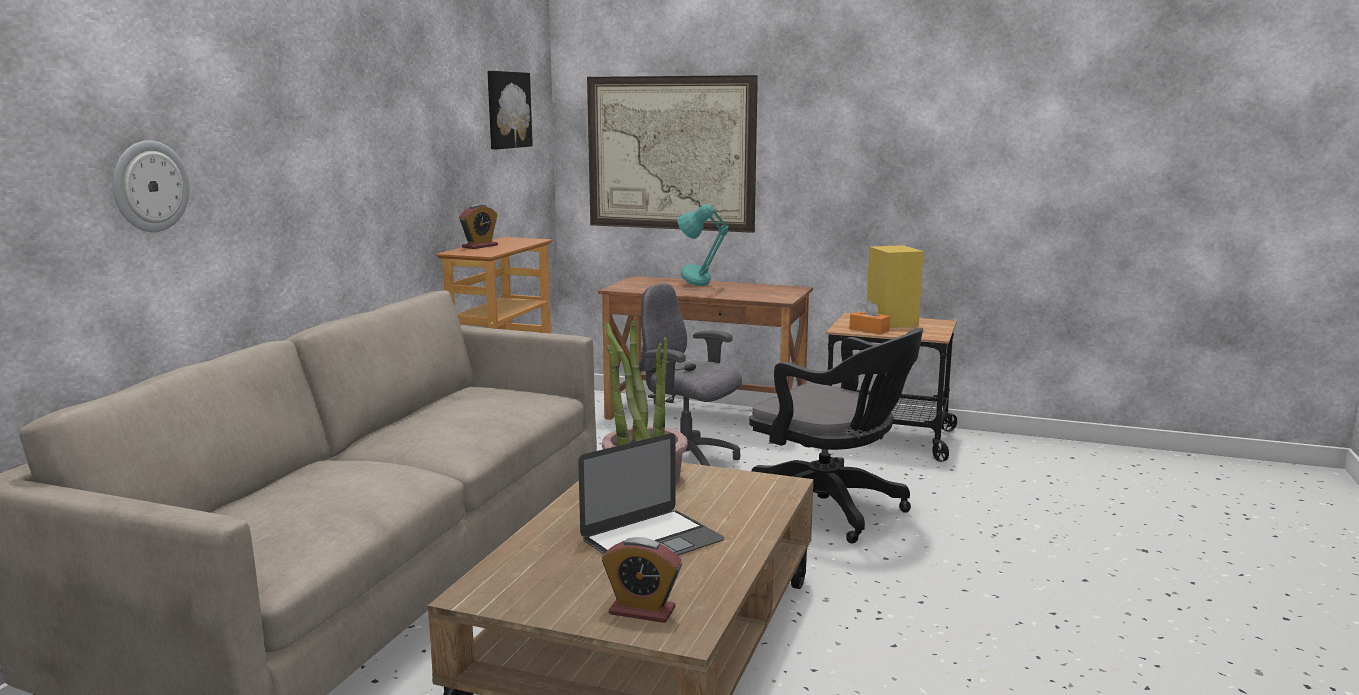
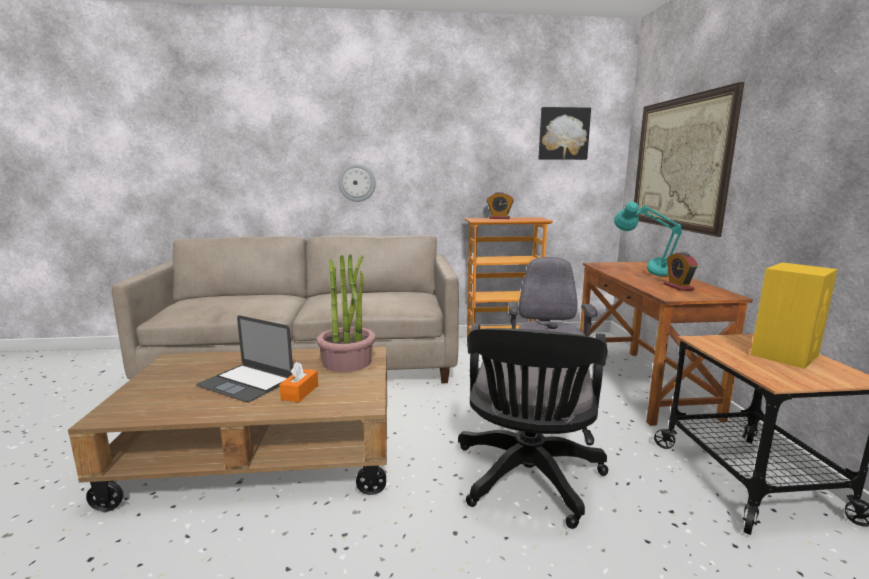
camera: 65 degrees right, 0 degrees up
(149, 186) = (266, 162): wall clock -> wall clock (357, 182)
(642, 611) = (141, 399): alarm clock -> alarm clock (678, 287)
(869, 330) = (726, 350): orange tissue box -> orange tissue box (300, 392)

